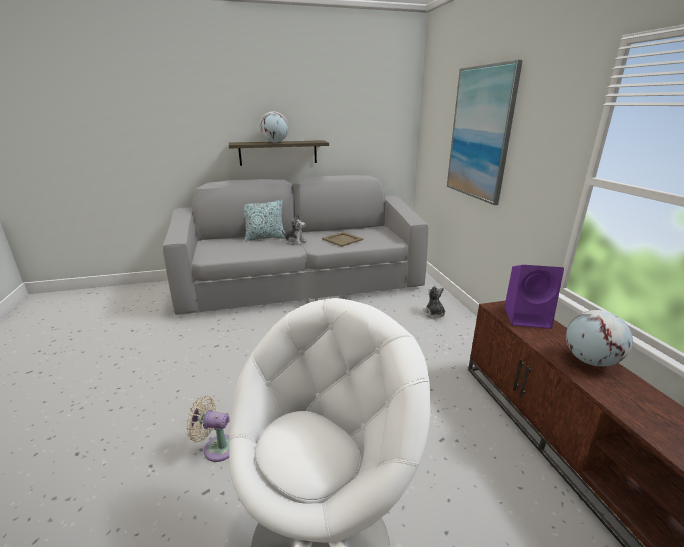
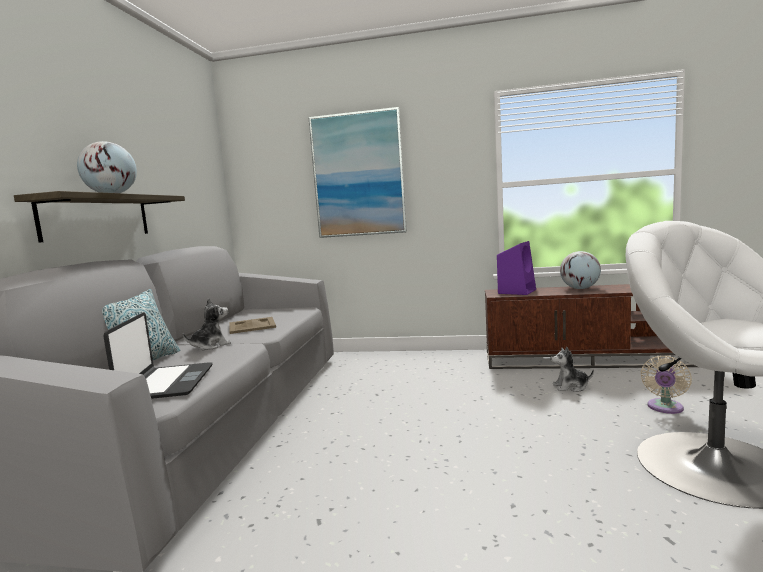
camera: 65 degrees left, 15 degrees down
(216, 447) = (587, 528): beige fan -> beige fan (664, 408)
(233, 251) = (167, 383): none -> laptop
(434, 314) = (387, 364): plush toy -> plush toy (570, 387)

